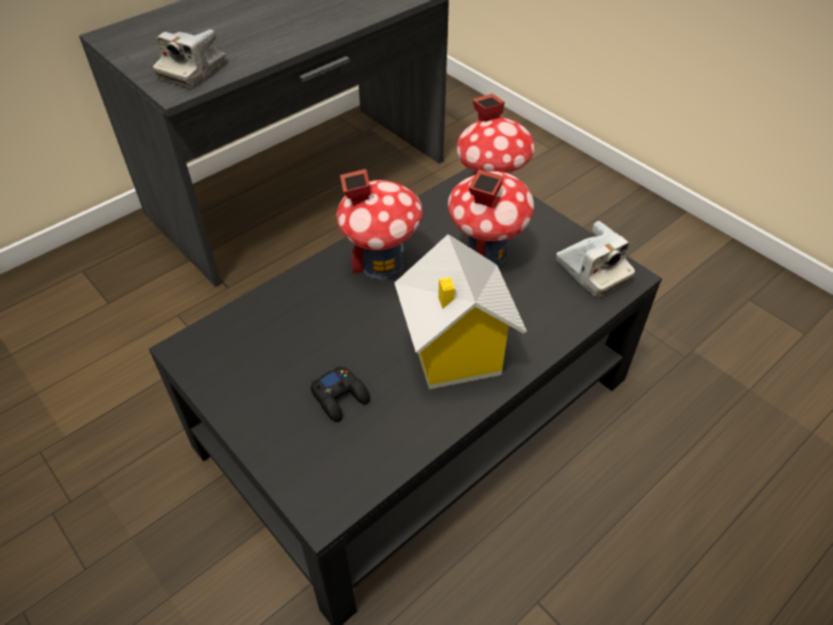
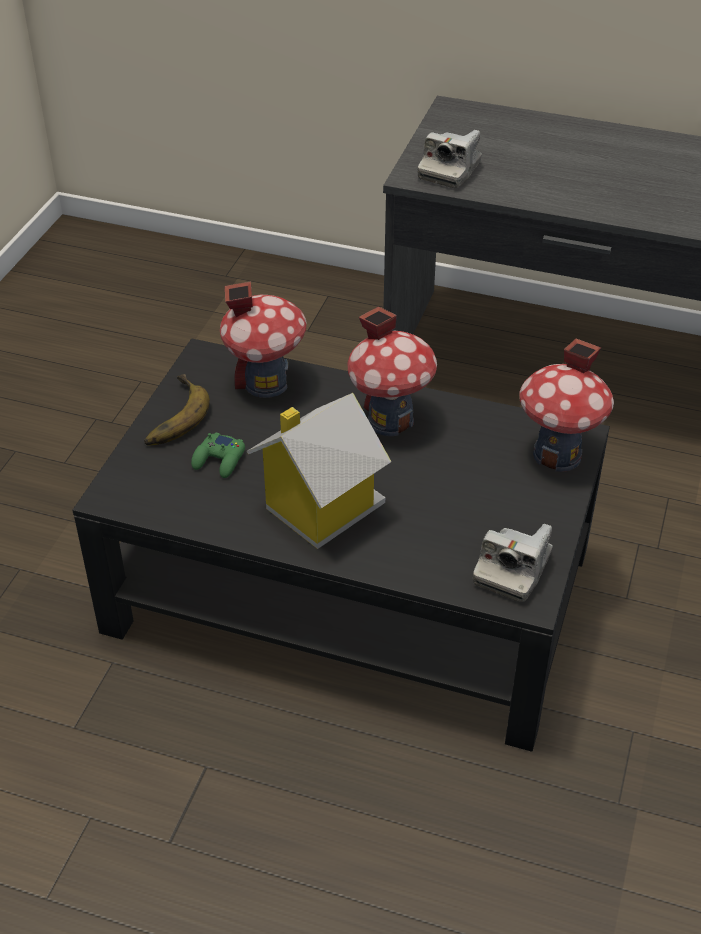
camera: 60 degrees right, 5 degrees down
(192, 71) = (449, 171): camera -> camera turned 60 degrees counterclockwise
(247, 411) = (170, 416): none -> banana
(340, 397) = (219, 460): black game controller -> green game controller
(485, 256) = (464, 483): toy house -> toy house (266, 383)

